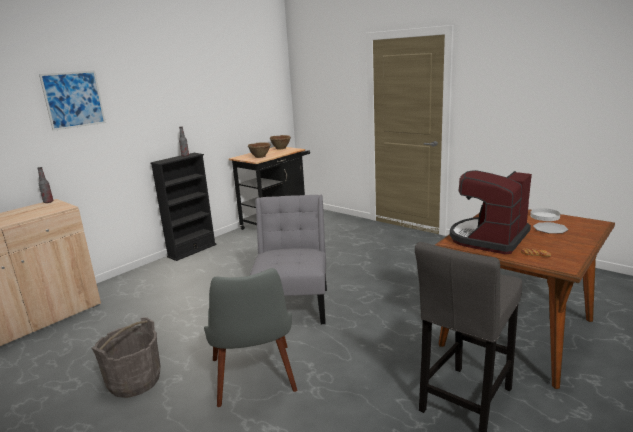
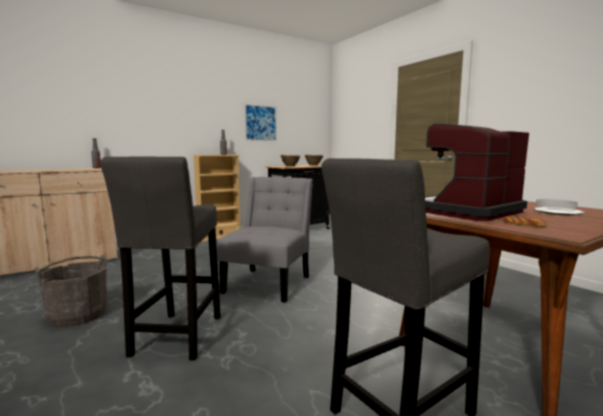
camera: 15 degrees right, 10 degrees down
(73, 99) = (134, 92): picture -> picture (261, 123)
(192, 250) = (219, 237): black bookcase -> beige bookcase
(255, 382) = (176, 338): grey chair -> grey stool

